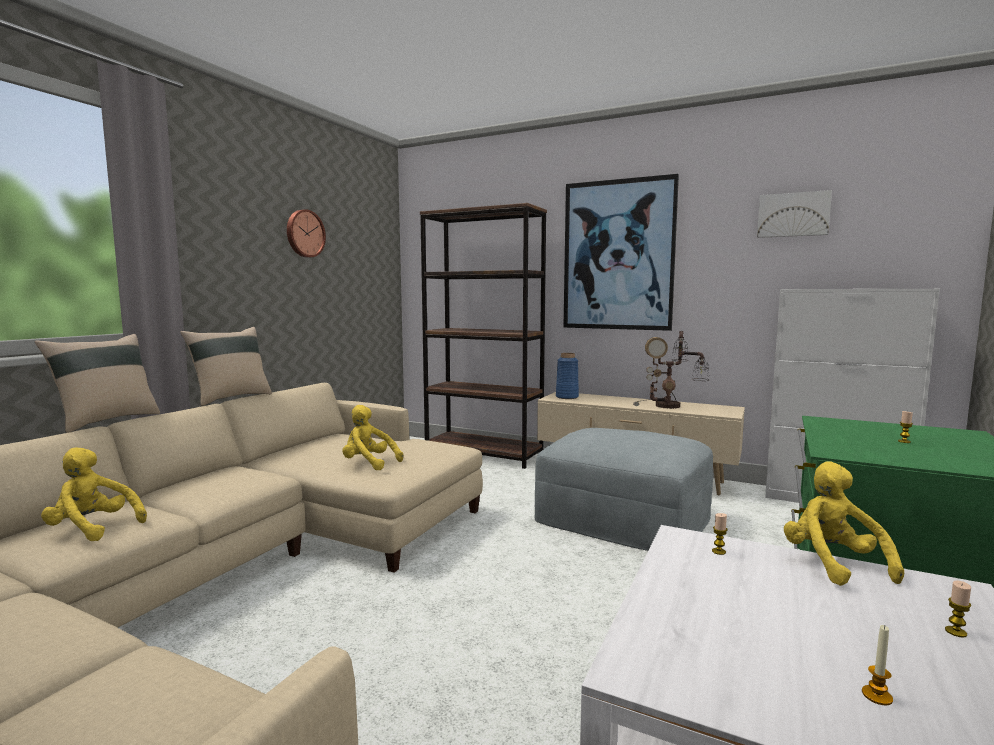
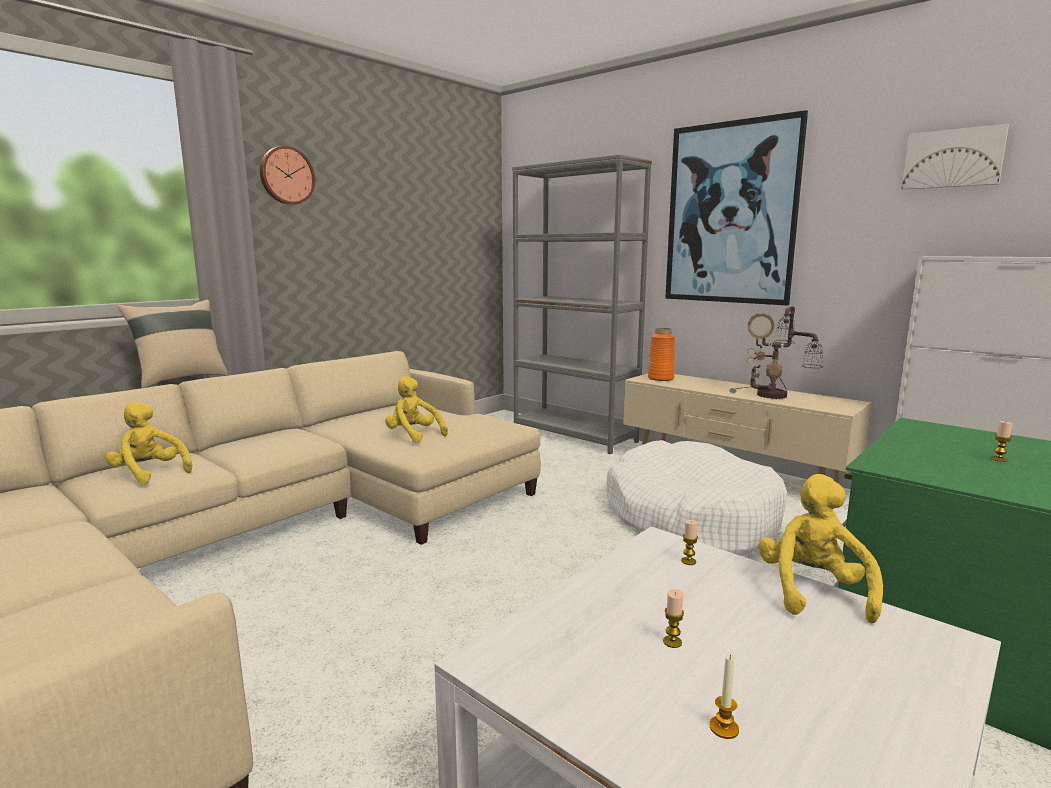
camera: 15 degrees right, 5 degrees up
(230, 398) = (299, 363): beige pillow -> none
(304, 233) = (388, 196): wall clock -> wall clock (286, 175)
(484, 454) = (574, 435): brown bookcase -> grey bookcase
(566, 397) = (660, 378): blue vase -> orange vase
(624, 517) = (690, 518): grey ottoman -> white dog bed
(955, 632) = (891, 684): candle -> candle (672, 642)

